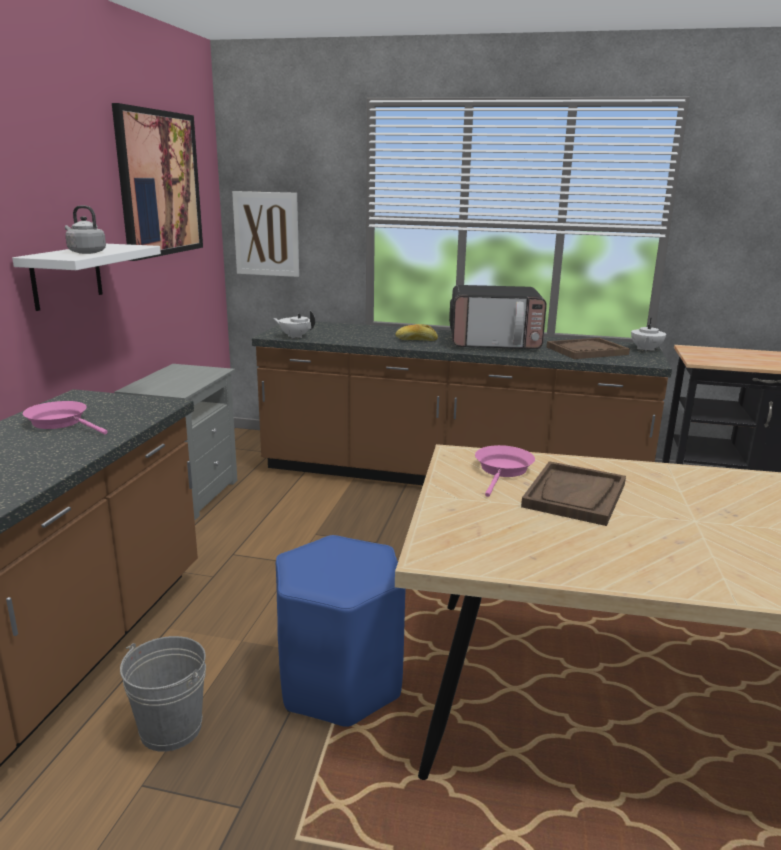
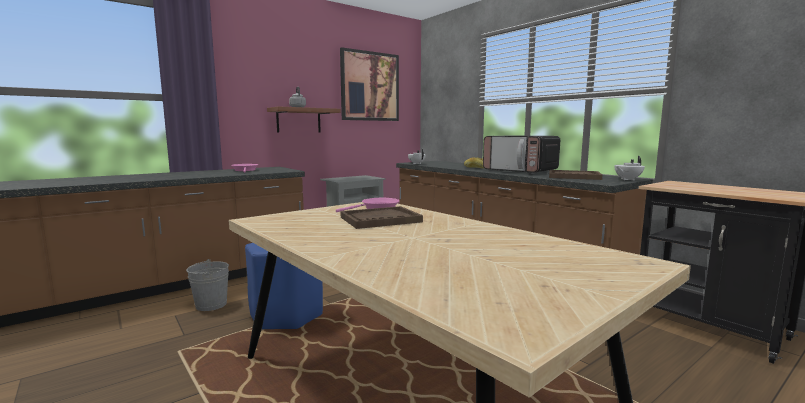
camera: 40 degrees right, 10 degrees down
(67, 276) = (298, 120): white shelf -> brown shelf
(266, 234) = (436, 115): picture -> none

